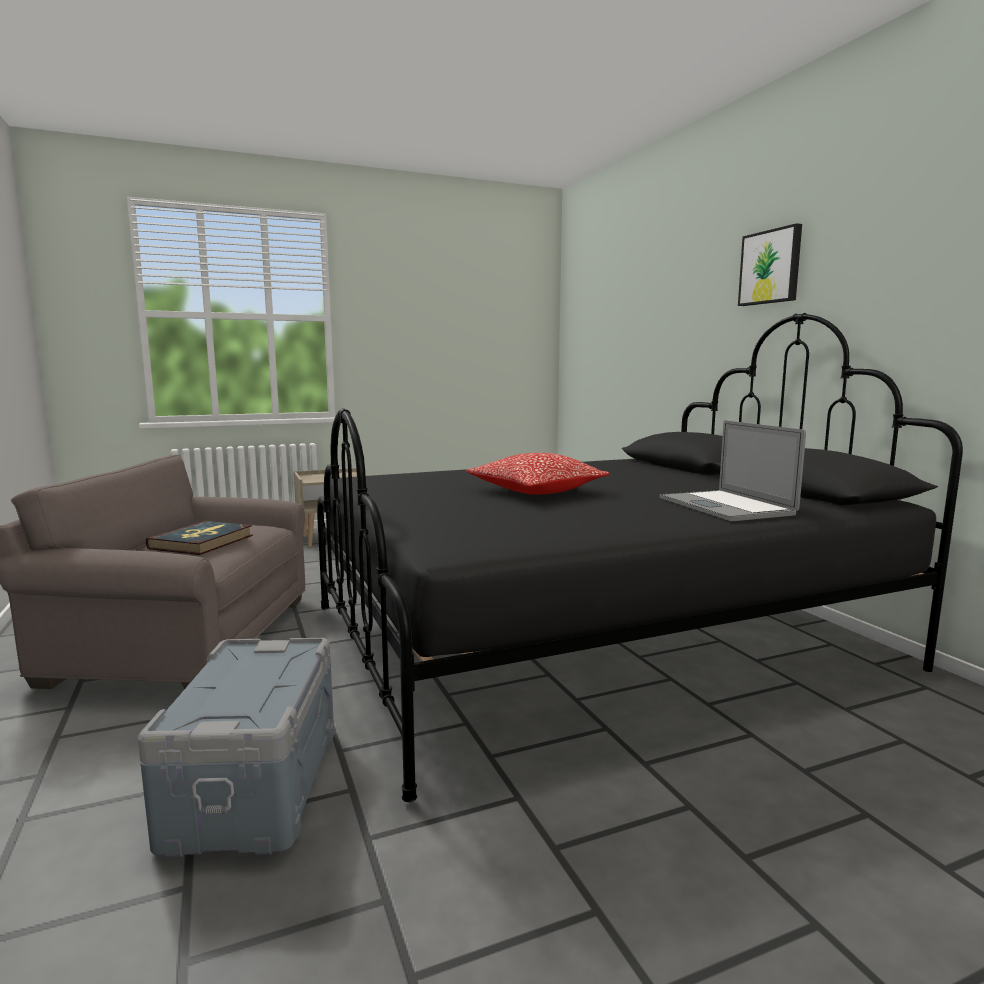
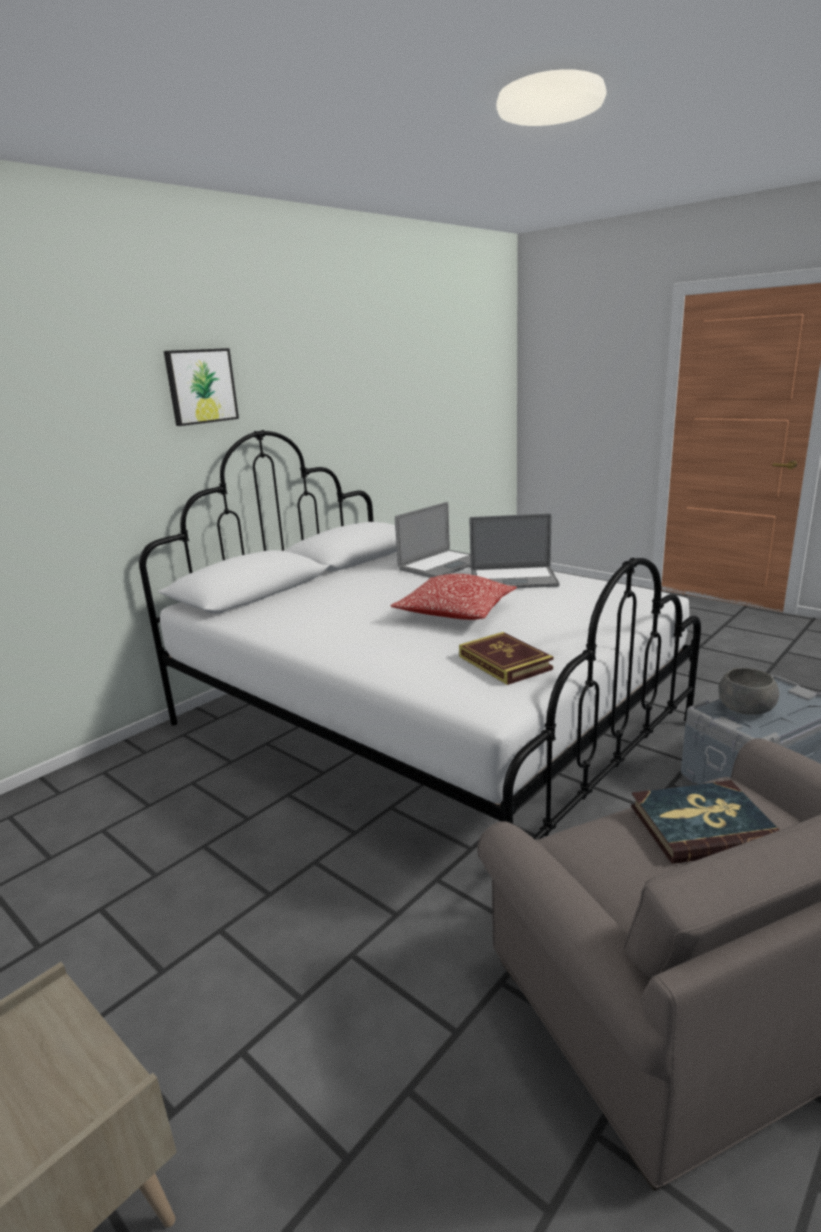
camera: 115 degrees left, 10 degrees up
(271, 669) = (745, 708): none -> grey bowl
(405, 486) = (505, 663): none -> book
(594, 637) = (422, 723): black bed -> white bed
(618, 517) = (513, 579): none -> laptop

